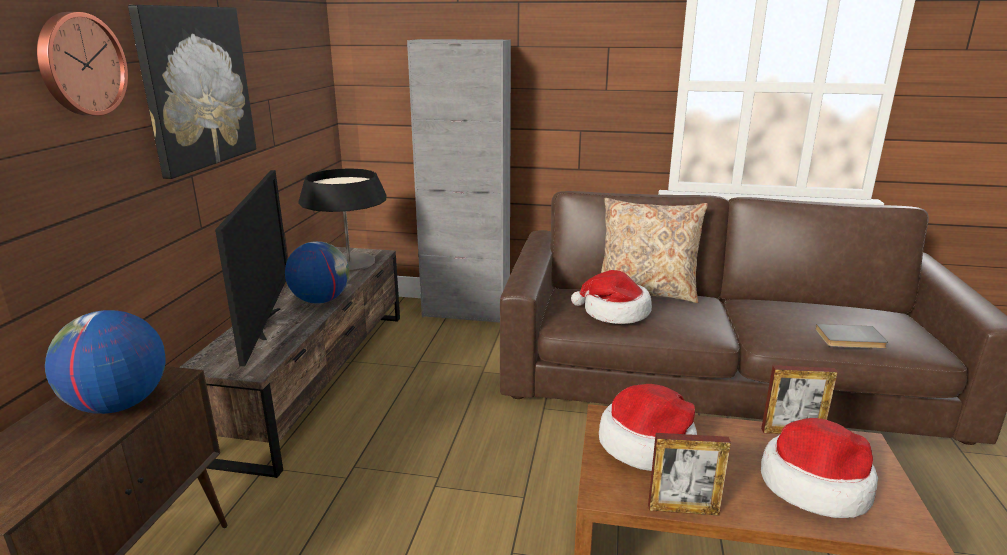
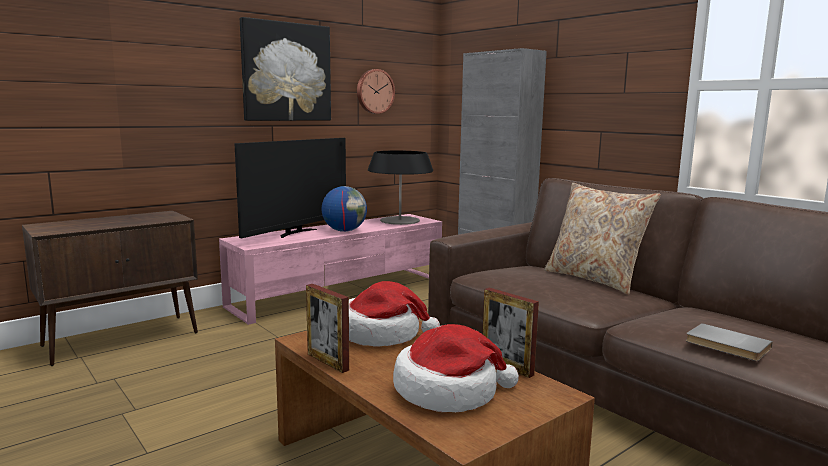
camera: 40 degrees right, 10 degrees down
(80, 64) = (197, 45): wall clock -> wall clock (374, 91)
(118, 405) = (140, 220): globe -> none
(318, 377) = (341, 292): brown tv stand -> pink tv stand
(614, 312) = (523, 277): hat -> none

